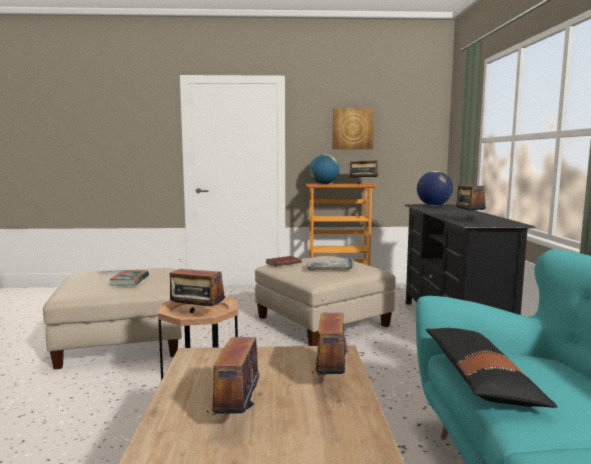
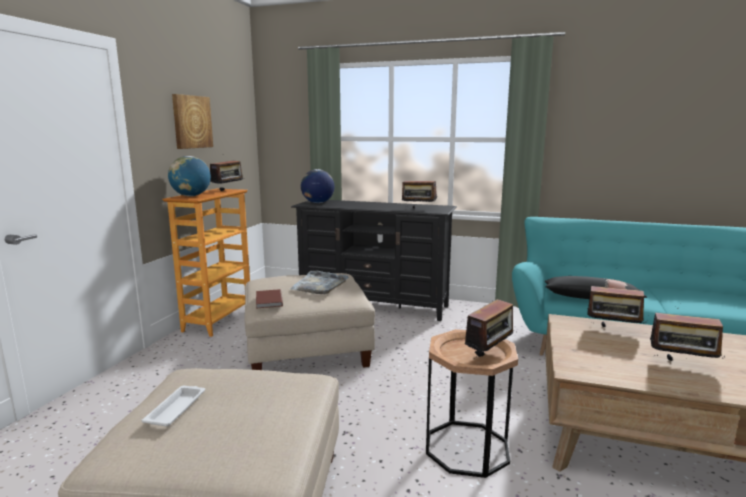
camera: 70 degrees left, 5 degrees up
(130, 280) = (258, 399): book -> none

